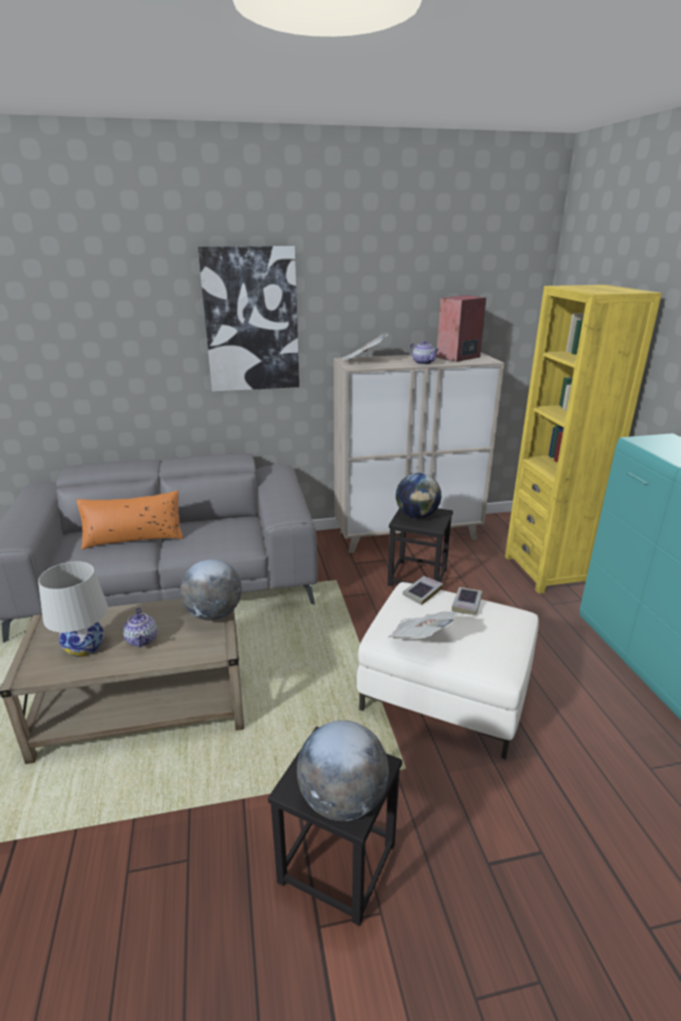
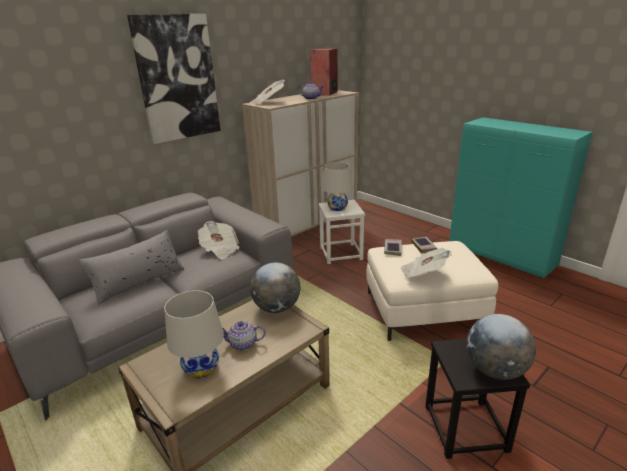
camera: 30 degrees left, 0 degrees up
(134, 538) = (139, 282): orange pillow -> grey pillow
(142, 639) = (243, 344): teapot -> teapot turned 135 degrees clockwise
(238, 527) = (220, 249): none -> newspaper
(417, 515) = (337, 208): globe -> white table lamp
(417, 577) = (341, 253): black stool -> white stool
(547, 570) = (408, 226): yellow bookcase -> none

